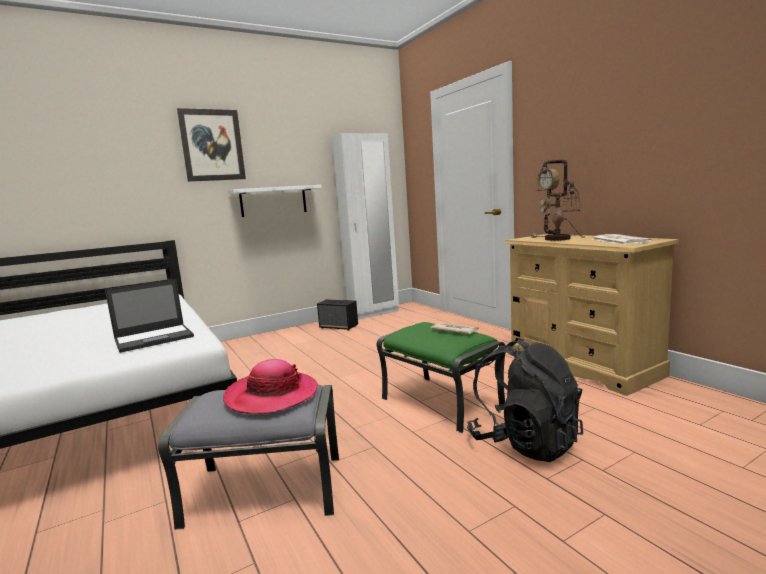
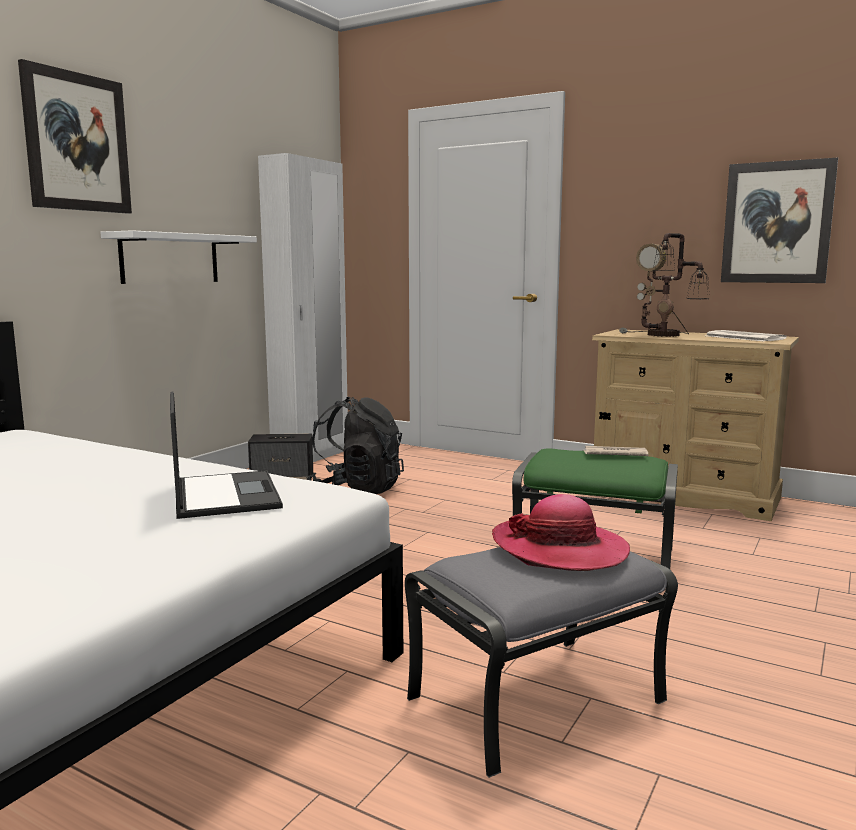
camera: 30 degrees left, 0 degrees up
(155, 338) = (225, 494): laptop -> laptop turned 45 degrees counterclockwise
(525, 443) = (746, 582): black backpack -> black backpack (357, 488)
(659, 141) = (777, 223): none -> picture

